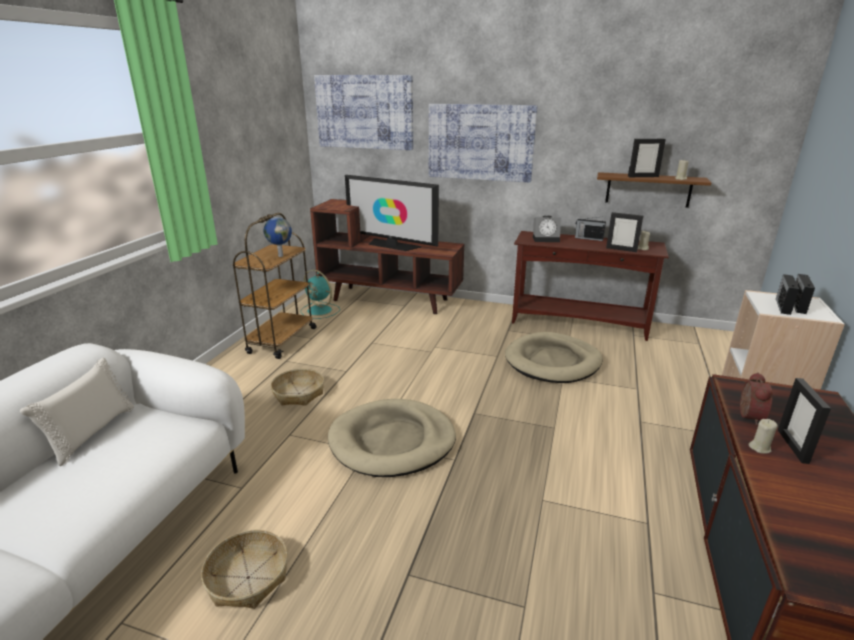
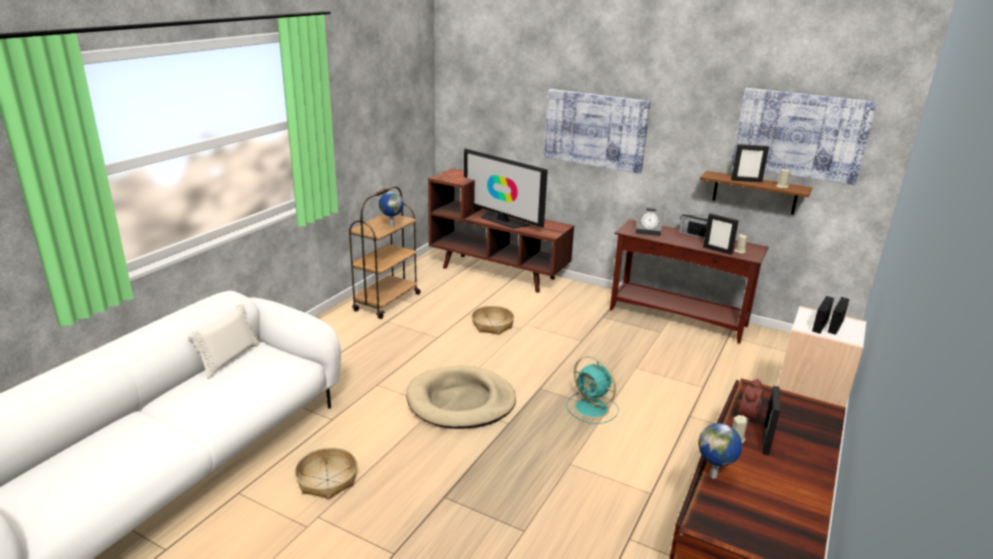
camera: 10 degrees right, 0 degrees up
(299, 394) = (391, 352): basket -> basket (492, 325)
(320, 311) = (428, 277): turquoise fan -> turquoise fan (592, 409)
(365, 112) = (489, 90): picture -> picture (800, 134)
(553, 361) = (633, 352): beige dog bed -> none
(771, 504) = (714, 476): none -> globe

